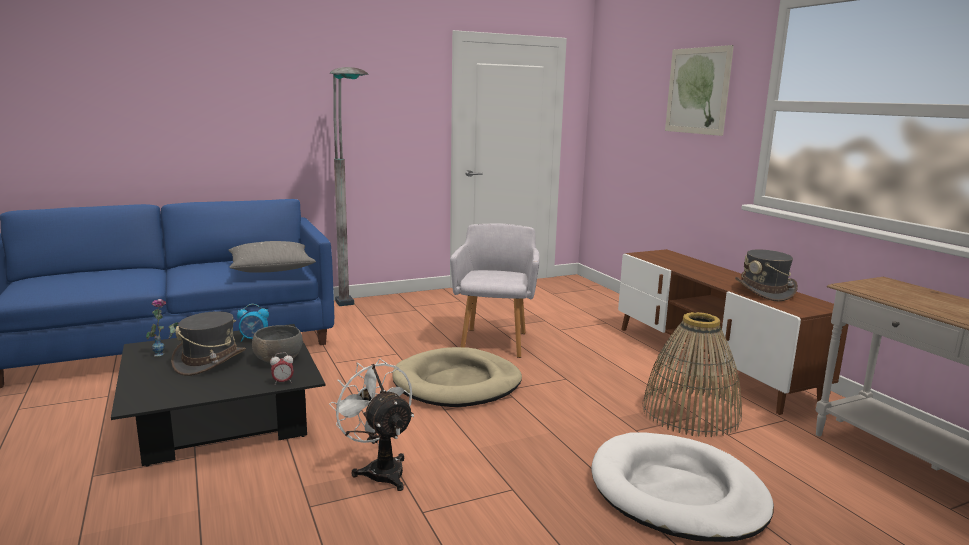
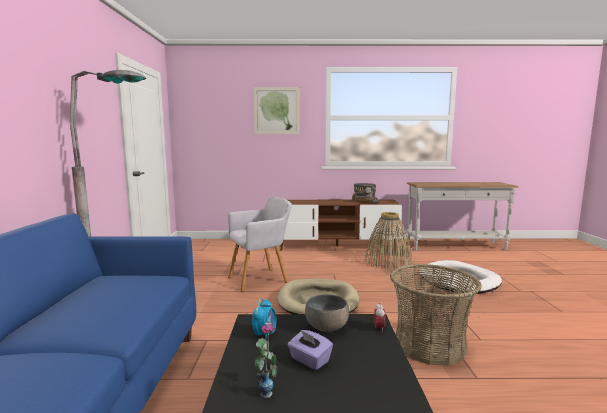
camera: 65 degrees left, 5 degrees down
(210, 361) = (309, 360): grey hat -> purple tissue box
(271, 269) = (138, 285): grey pillow -> none
(380, 469) = (429, 345): white fan -> basket
(495, 341) = (260, 279): grey armchair -> grey armchair turned 120 degrees clockwise

